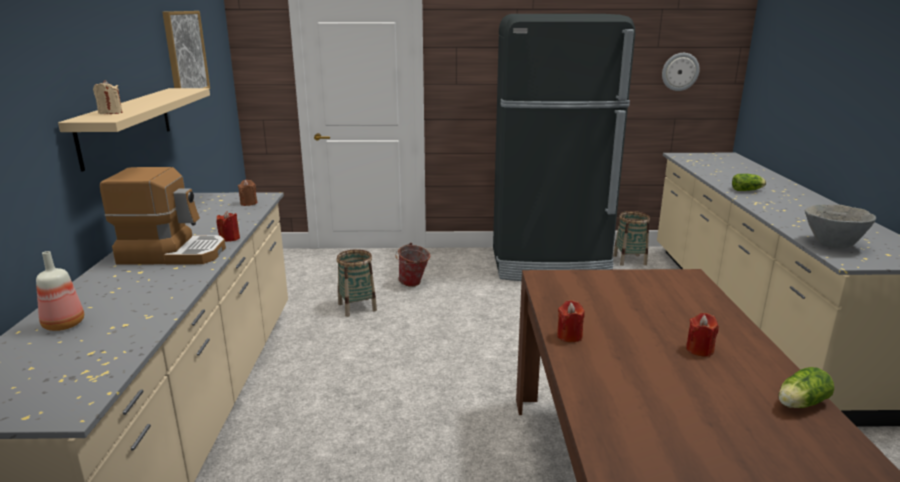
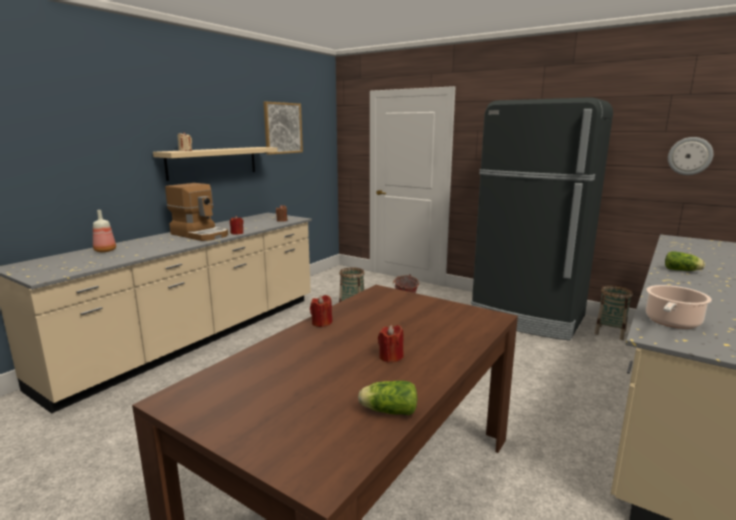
camera: 35 degrees right, 5 degrees down
(832, 244) = (671, 322): grey bowl -> cooking pot

